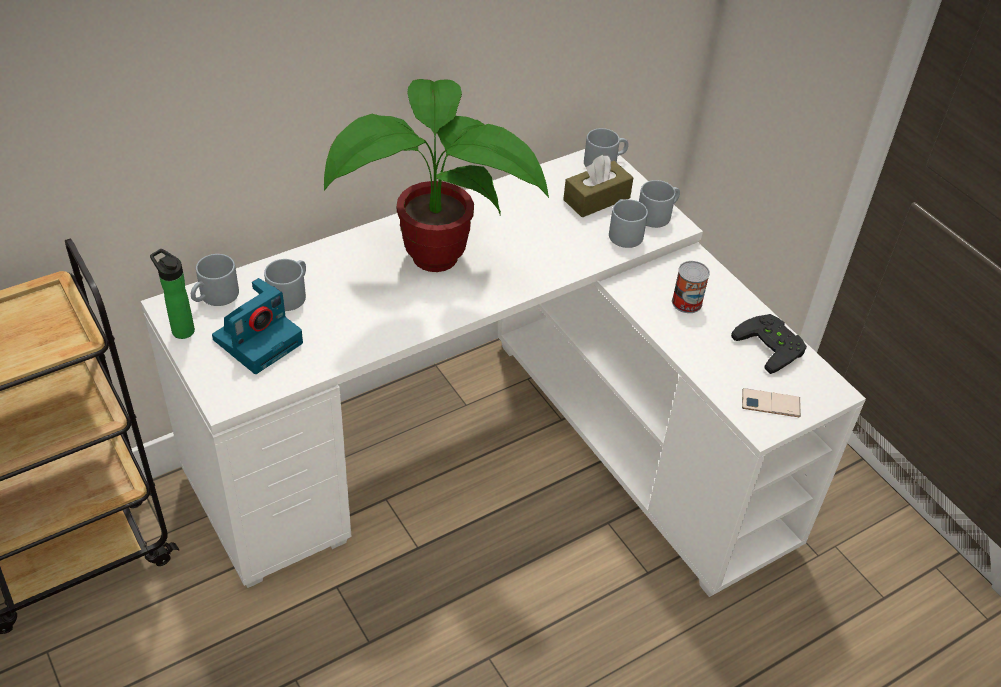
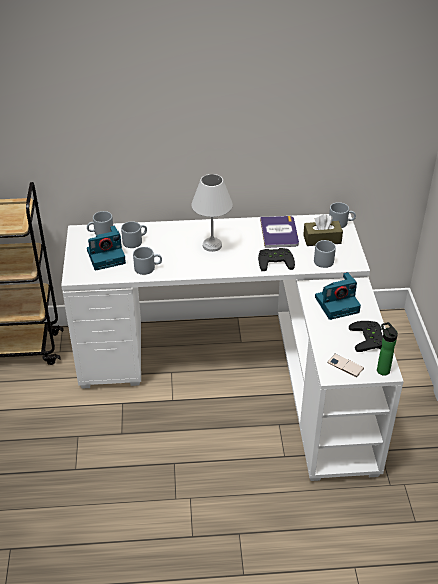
camera: 30 degrees right, 5 degrees down
(181, 329) = (76, 242): bottle -> bottle (382, 369)
(429, 262) = (211, 245): potted plant -> white table lamp
(522, 206) = (279, 232): none -> book
(552, 258) = (275, 260): none -> black game controller
(657, 214) = (350, 255): grey mug -> grey mug (148, 267)
(687, 302) = (337, 304): can -> camera

